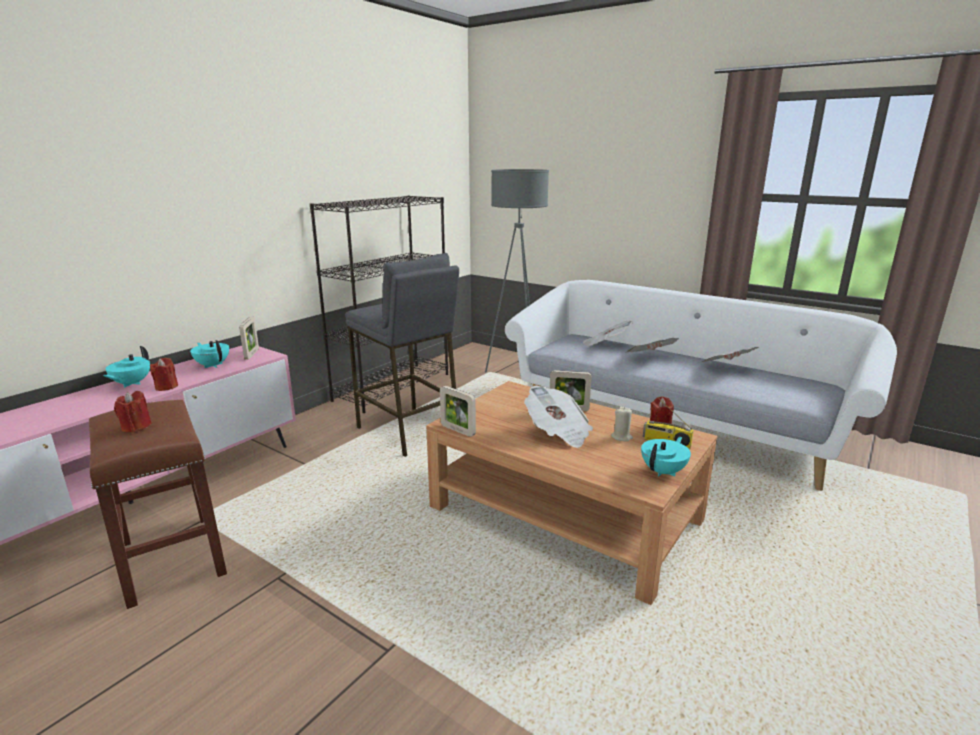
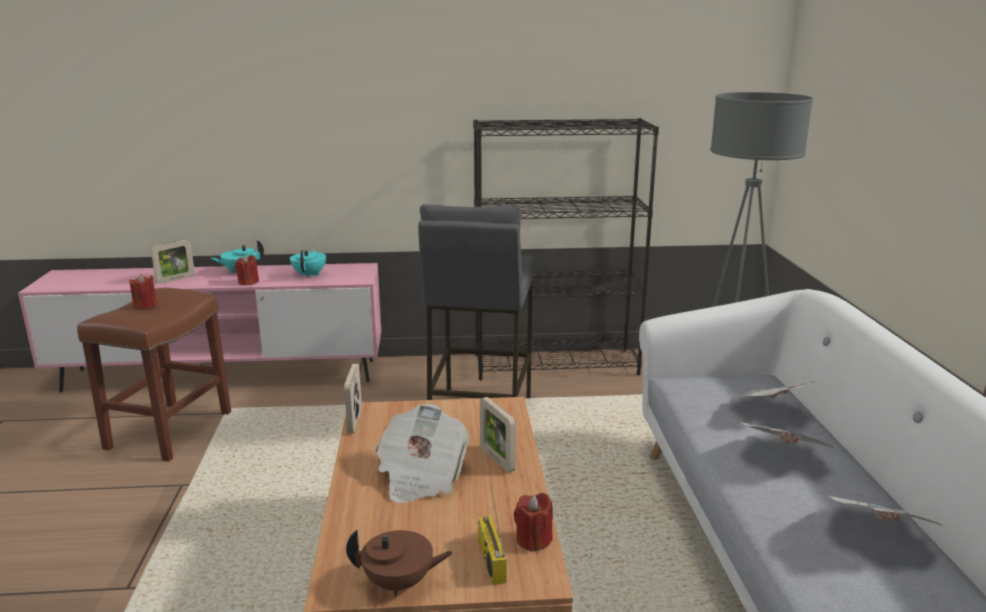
camera: 50 degrees right, 0 degrees up
(251, 354) = (353, 274): picture frame -> picture frame (175, 279)
(621, 437) = (463, 521): beige candle -> none
(664, 471) = (399, 583): turquoise teapot -> brown teapot

